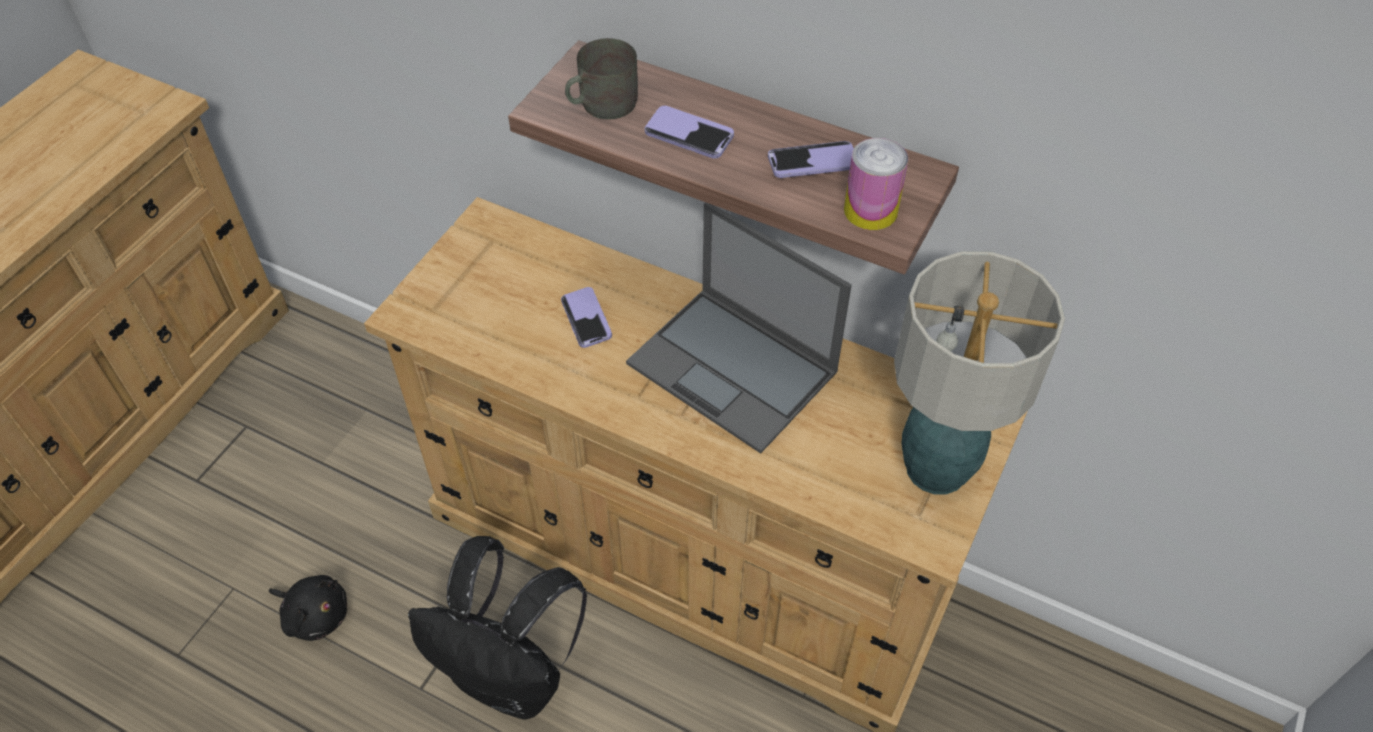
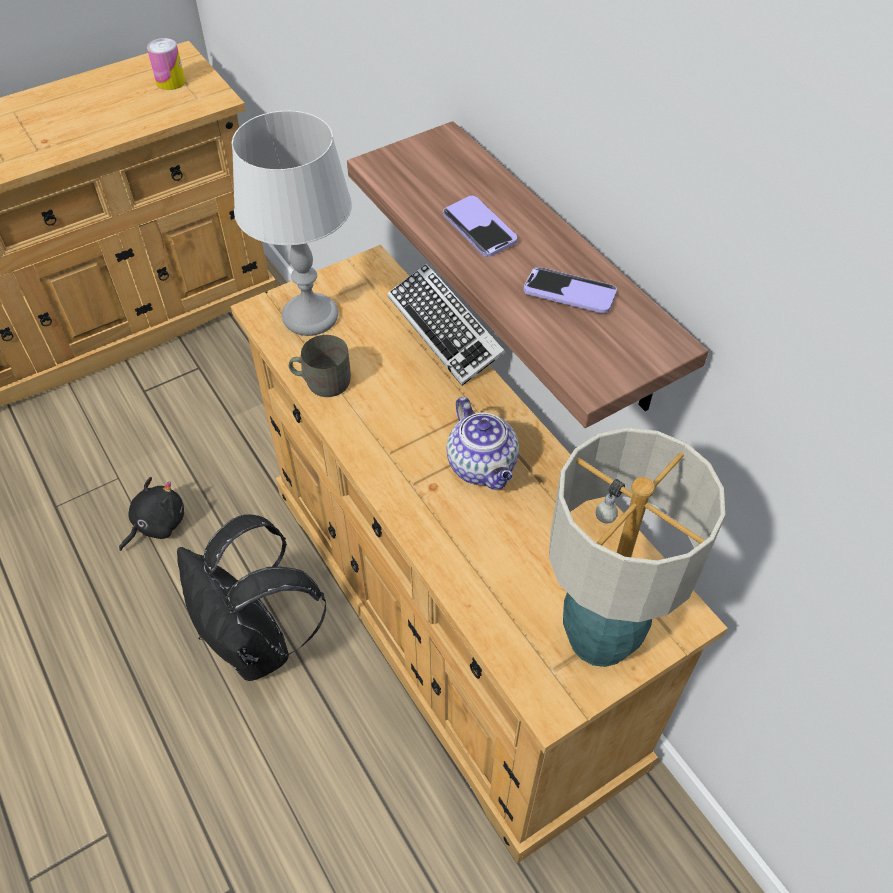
camera: 30 degrees right, 0 degrees up
(315, 615) = (157, 524): black plush toy -> black plush toy turned 105 degrees counterclockwise
(460, 298) = (311, 316): none -> grey table lamp
(586, 319) = (393, 373): phone -> none
(601, 104) = (427, 177): grey mug -> grey mug (322, 381)
(605, 256) = (445, 330): none -> keyboard
(734, 369) = (483, 467): laptop -> teapot
(870, 210) = (588, 355): can -> can (170, 82)

